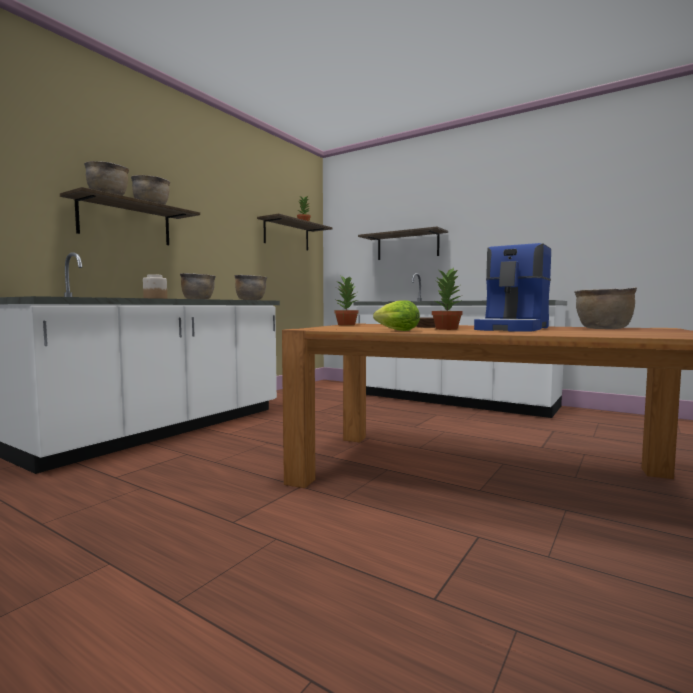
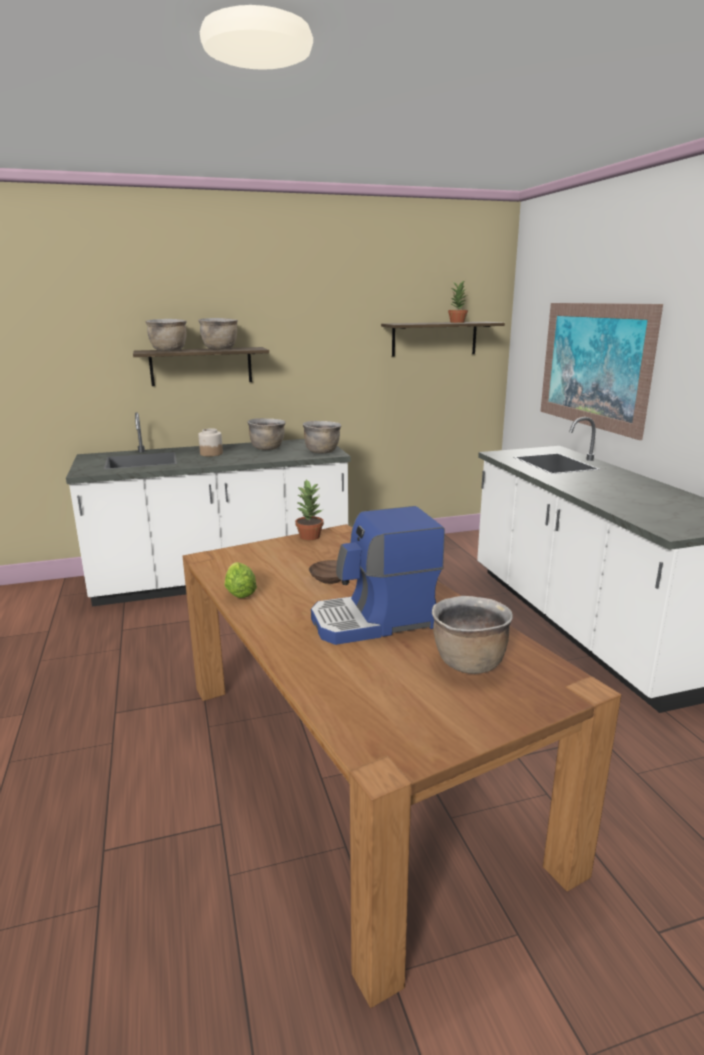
camera: 40 degrees right, 15 degrees up
(407, 246) = (594, 365): shelf -> picture
(447, 329) = (307, 599): potted plant -> none

